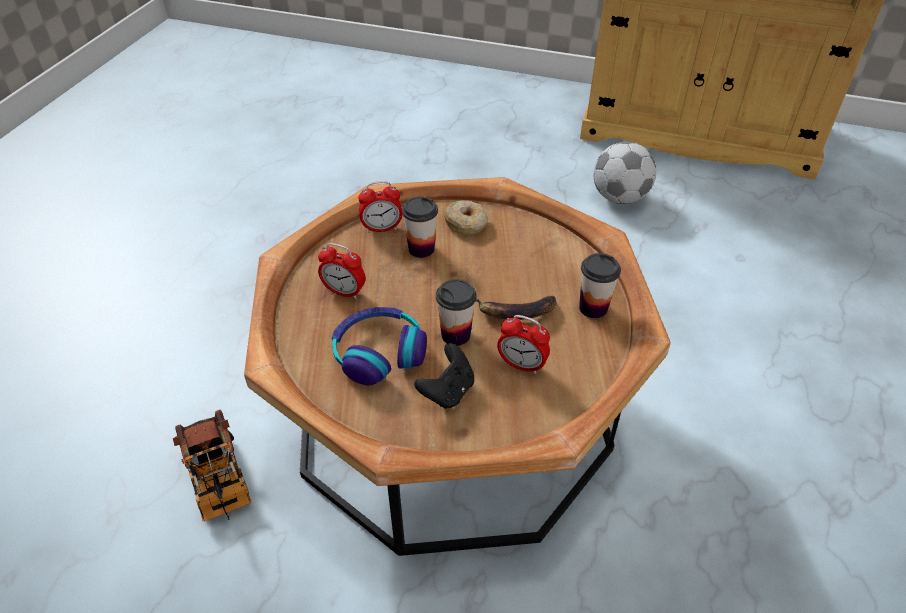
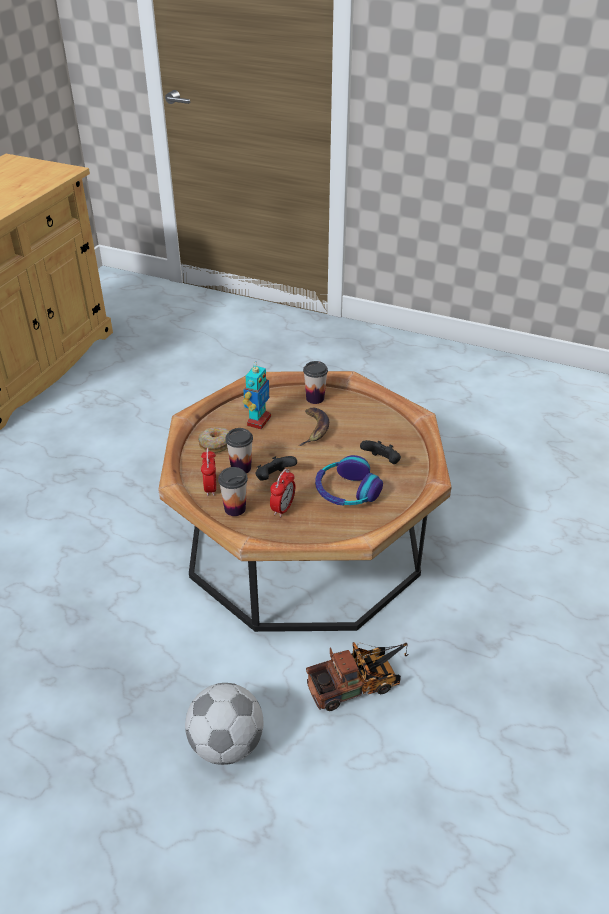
camera: 85 degrees left, 5 degrees down
(403, 280) = (274, 478): none -> black game controller
(455, 335) = (333, 456): cup -> cup (235, 508)
(521, 365) = (361, 431): alarm clock -> none
(522, 255) = (258, 421): none -> toy robot
(619, 197) = (91, 426): football -> football (226, 744)

